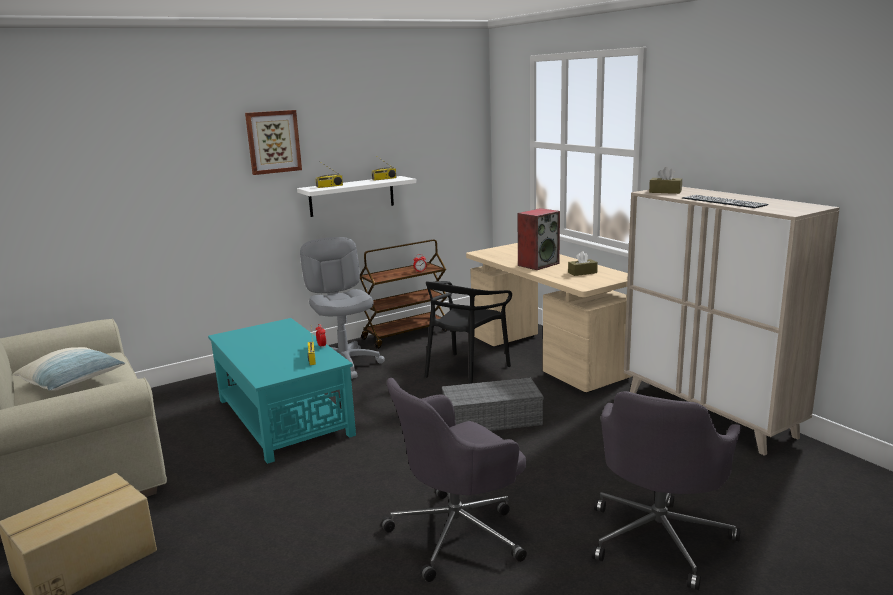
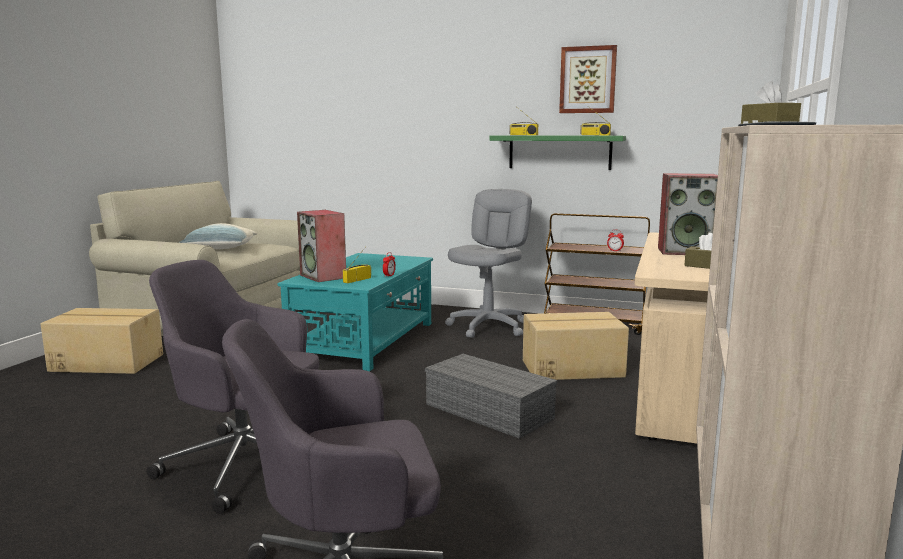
camera: 50 degrees right, 5 degrees down
(273, 142) = (480, 85): picture -> picture (588, 80)
(273, 367) = (324, 276): none -> speaker
(352, 196) = (559, 152): white shelf -> green shelf
(466, 370) = (571, 368): black chair -> cardboard box

